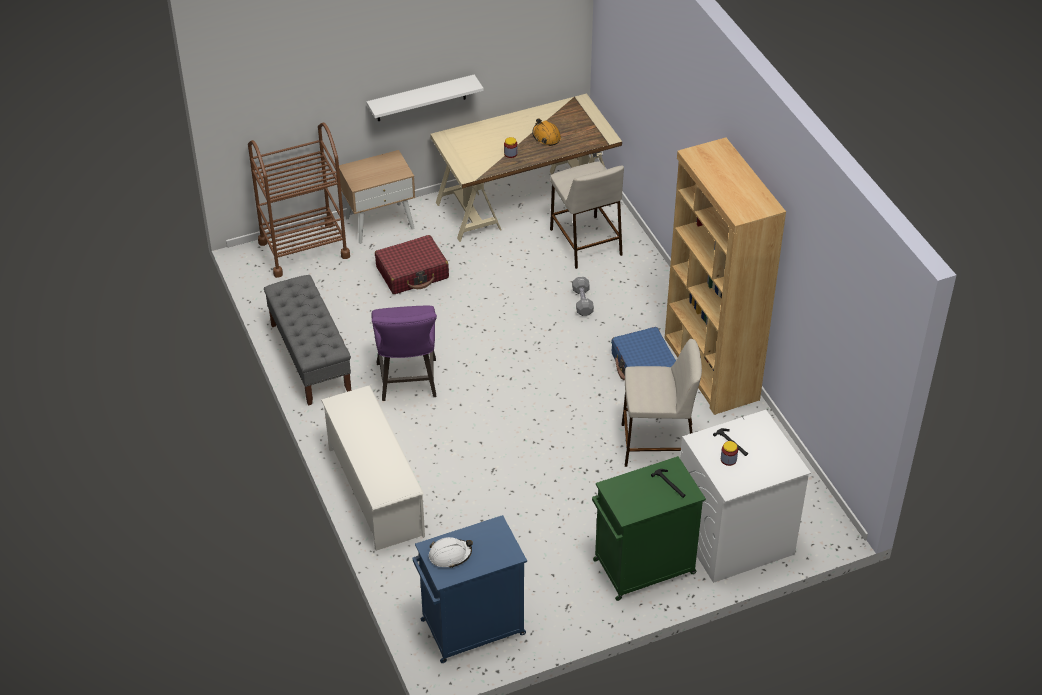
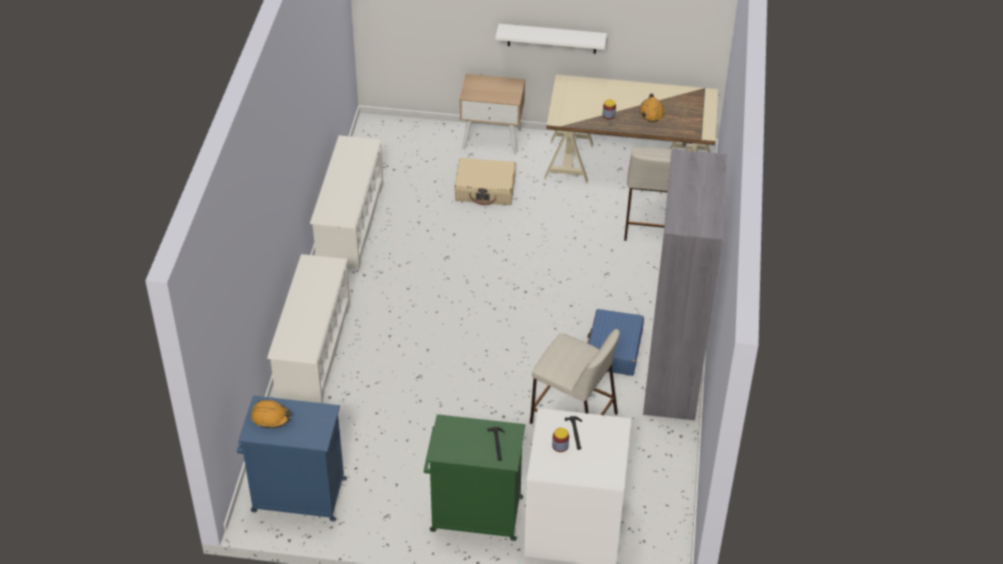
camera: 30 degrees right, 0 degrees up
(304, 249) = (415, 136): brown cart -> none
(310, 358) = (350, 224): grey bench -> white shoe rack
(408, 384) = (408, 277): purple stool -> none
(412, 273) = (485, 189): red suitcase -> beige suitcase
(450, 555) = (271, 417): white hard hat -> orange hard hat
(582, 302) = (607, 270): grey dumbbell -> none
(710, 369) = (672, 374): brown bookcase -> grey bookcase

